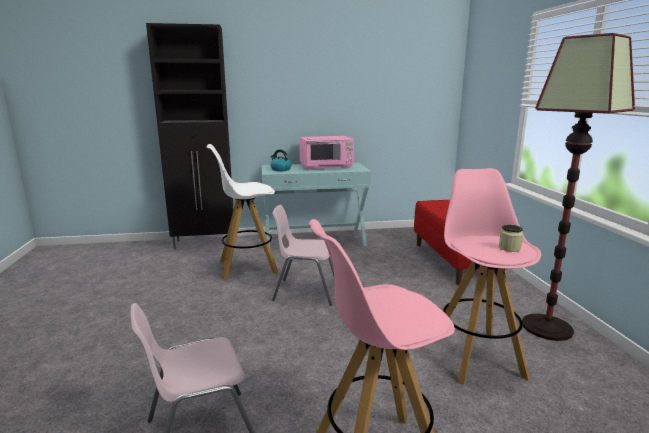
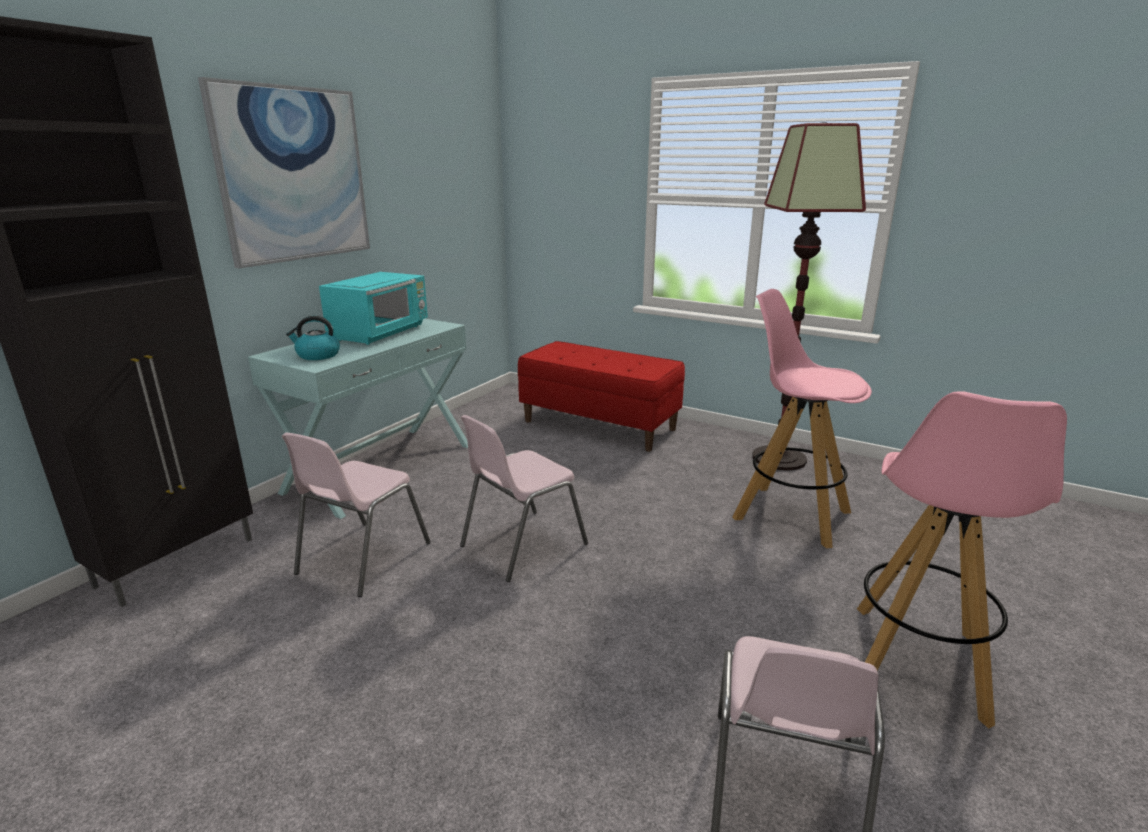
camera: 50 degrees left, 5 degrees up
(247, 267) = (361, 558): white stool -> pink chair
(301, 82) = (294, 175): none -> picture
(327, 167) = (381, 333): pink microwave -> turquoise microwave
(509, 248) = (838, 377): jar -> none

